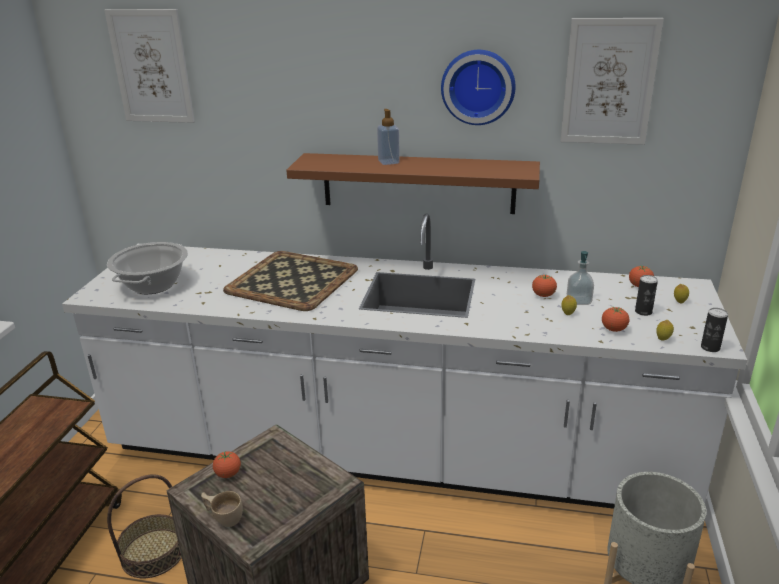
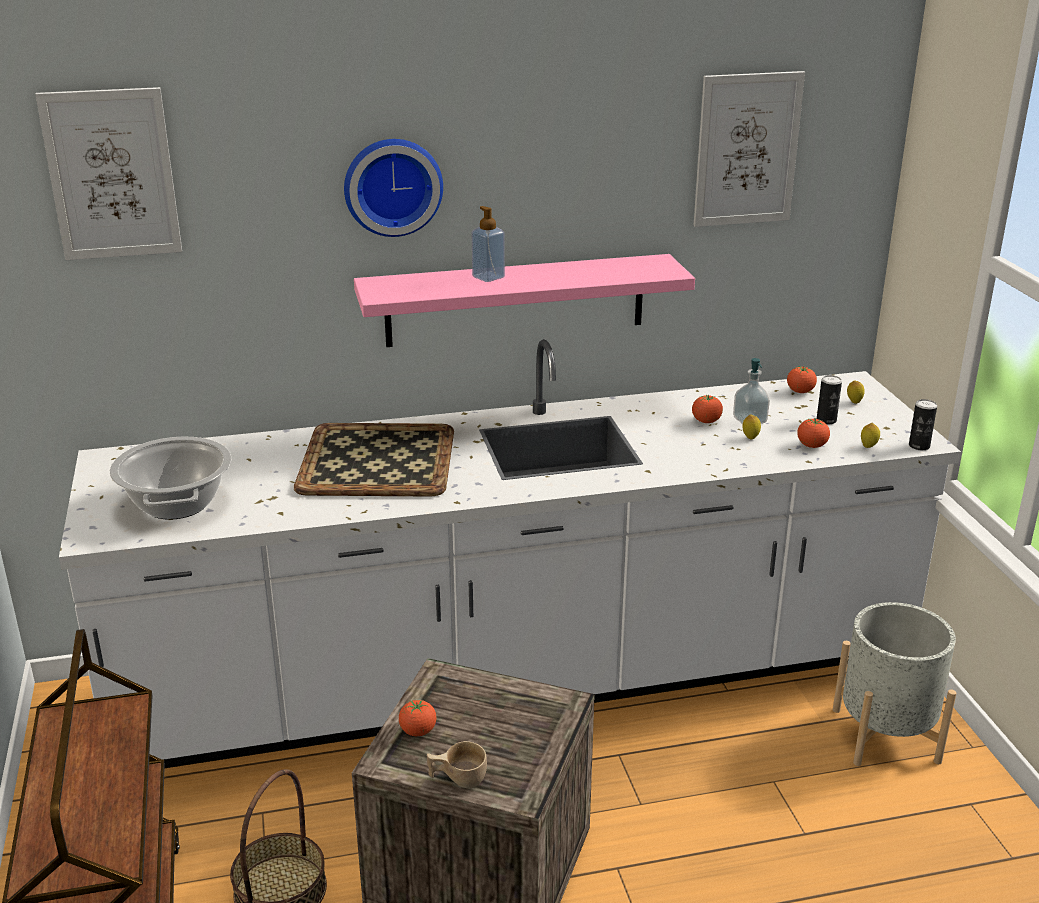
camera: 25 degrees left, 0 degrees up
(418, 183) = (515, 300): brown shelf -> pink shelf
(478, 86) = (593, 166): wall clock -> wall clock (392, 186)

